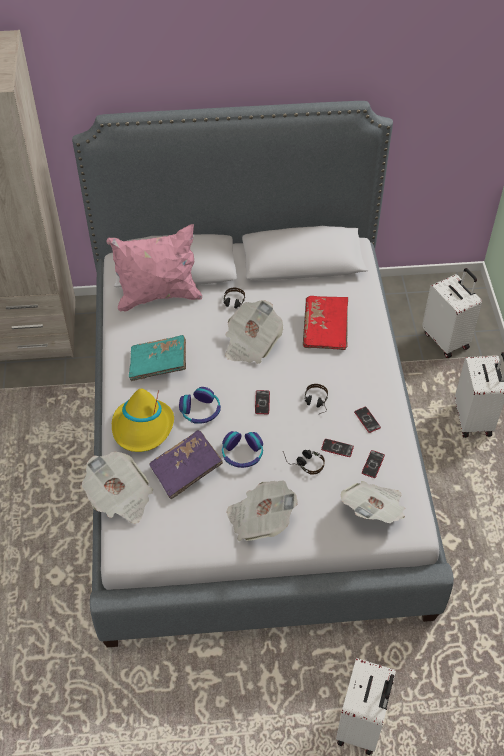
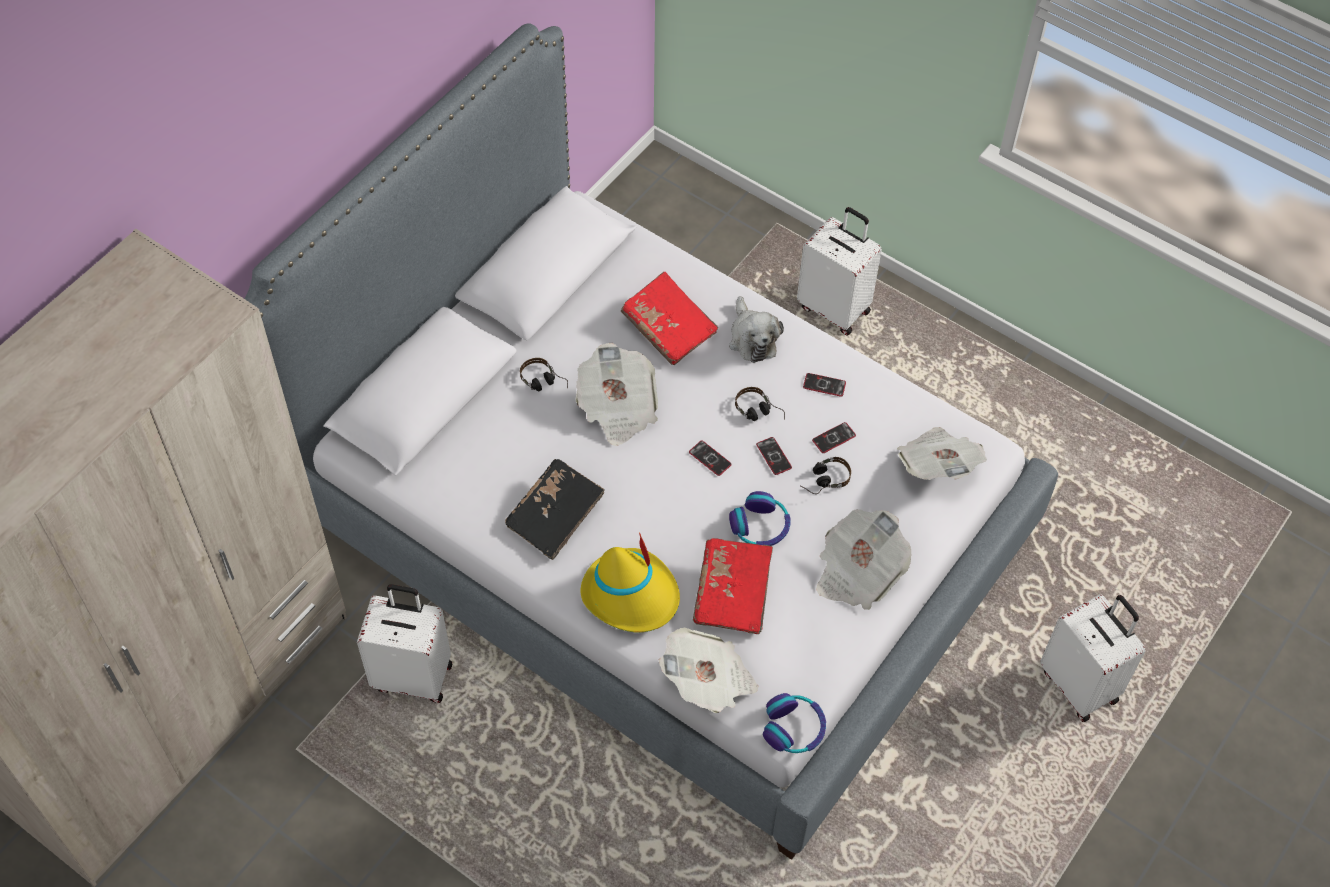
camera: 50 degrees left, 5 degrees up
(158, 296) = (449, 444): pink pillow -> none
(158, 365) = (555, 516): turquoise book -> black book
(186, 470) = (733, 593): purple book -> red book
(200, 411) = (663, 523): headphones -> headphones (794, 728)
(360, 368) = (752, 338): none -> plush toy
(373, 464) = (883, 423): phone -> phone (773, 456)
(446, 340) = (712, 245): white suitcase -> white suitcase (413, 675)

